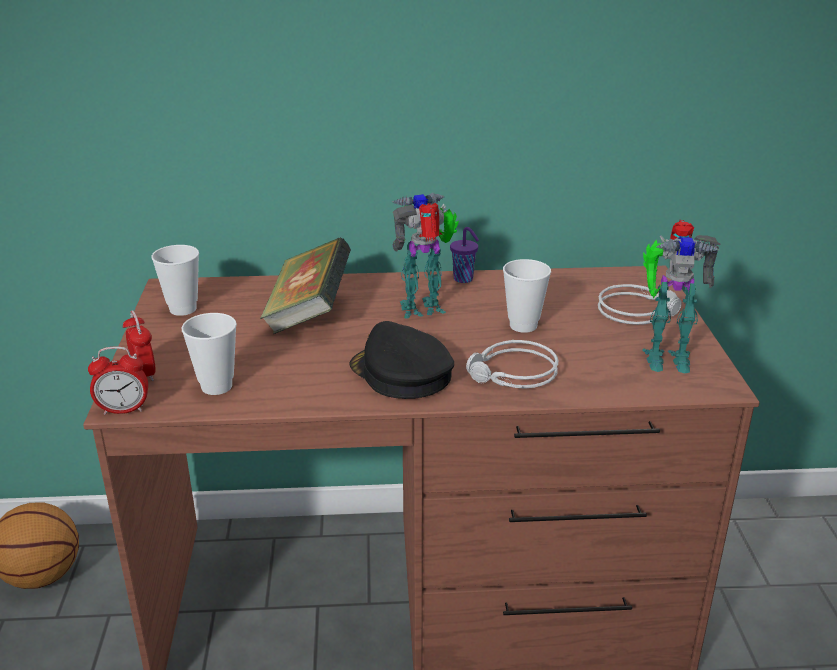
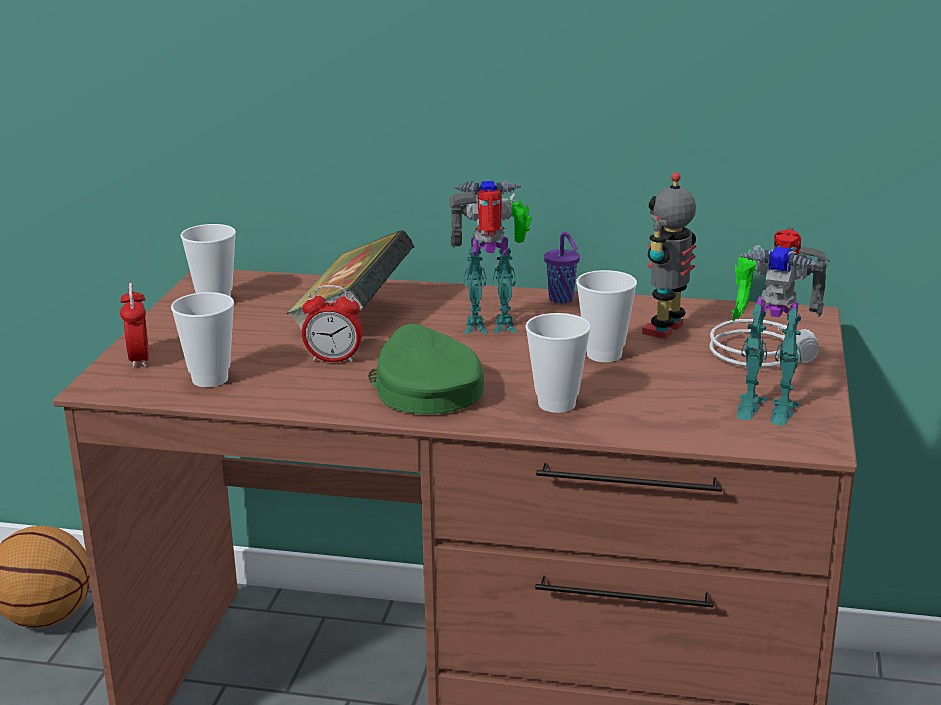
camera: 15 degrees right, 5 degrees down
(124, 410) = (100, 391): alarm clock -> alarm clock (334, 359)
(401, 373) = (424, 388): black cap -> green cap
(512, 375) = (556, 404): grey headphones -> cup
(556, 298) = (666, 330): none -> toy robot

